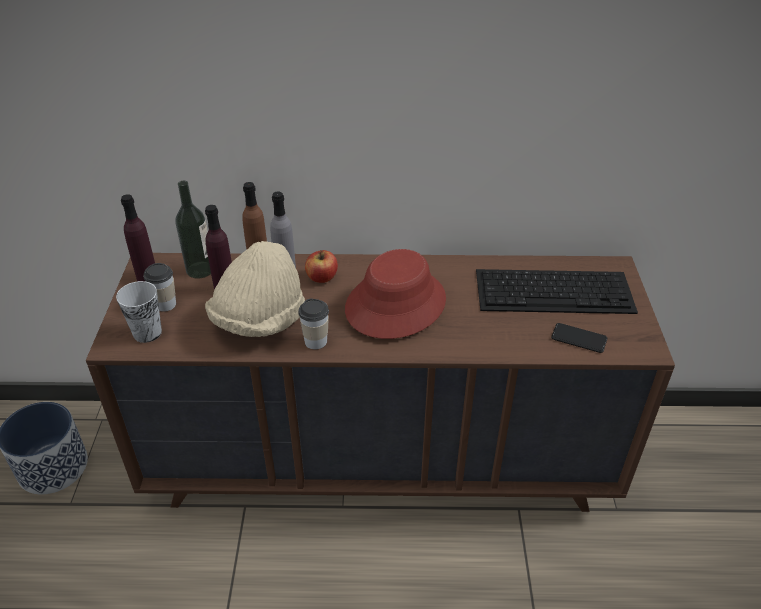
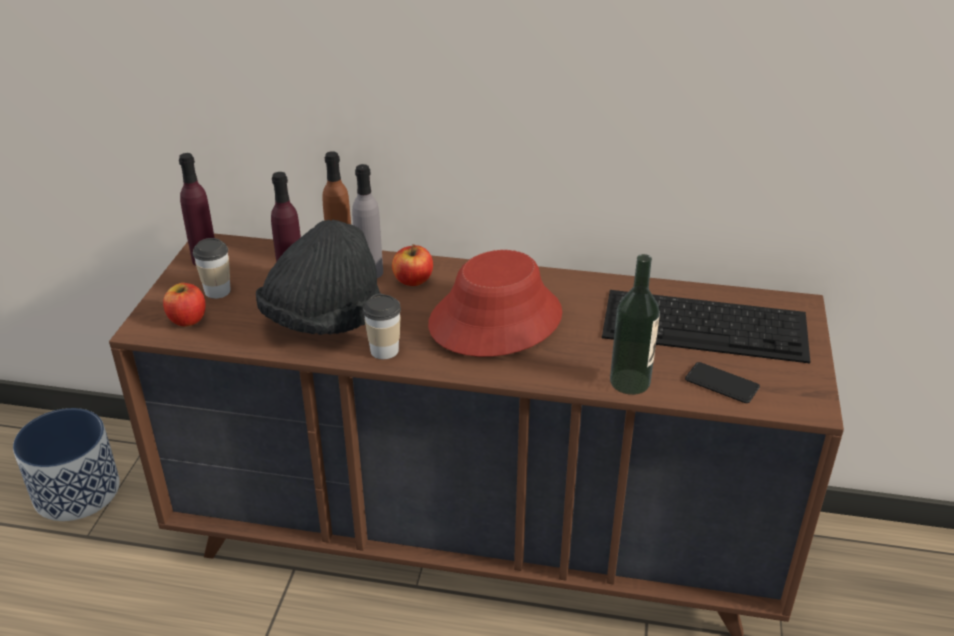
camera: 10 degrees right, 5 degrees down
(147, 333) = (187, 319): cup -> apple
(200, 270) = (269, 257): bottle -> bottle (630, 382)
(259, 320) = (323, 320): beige hat -> black hat

